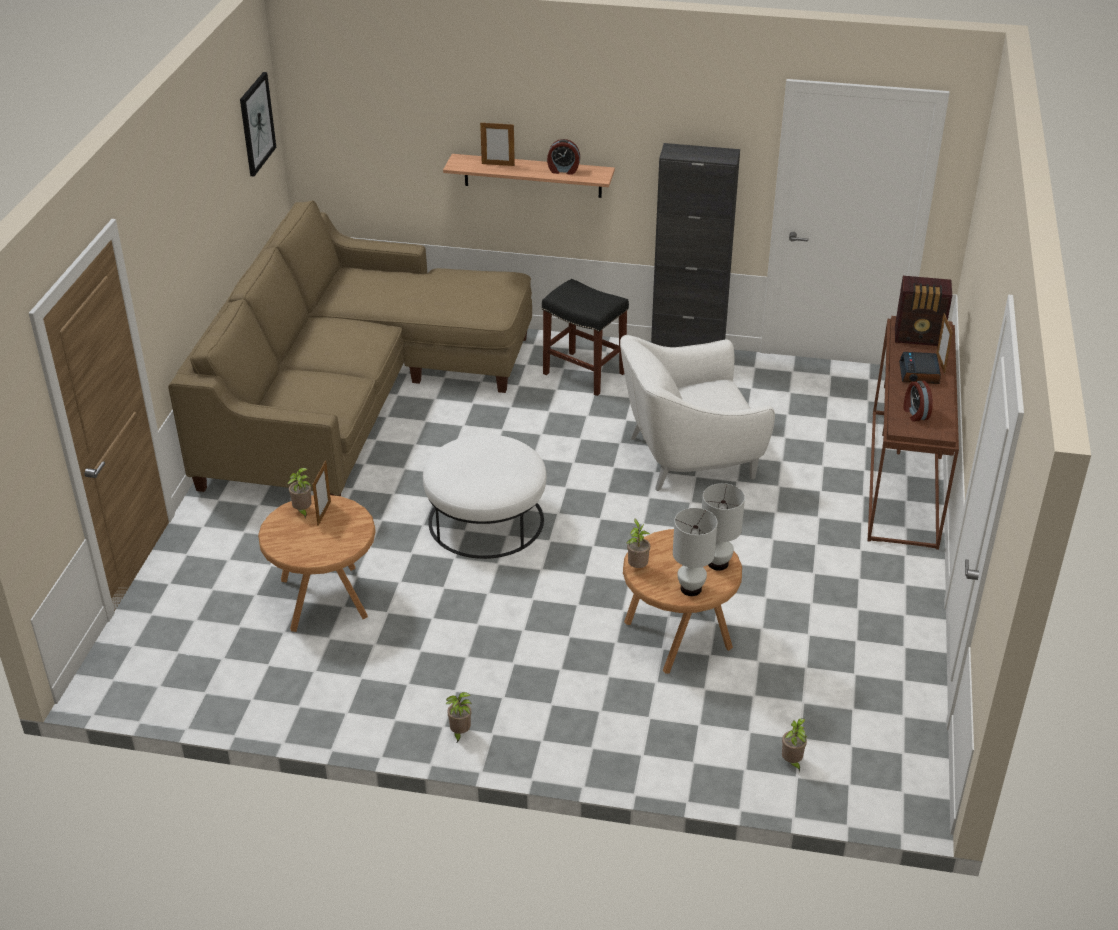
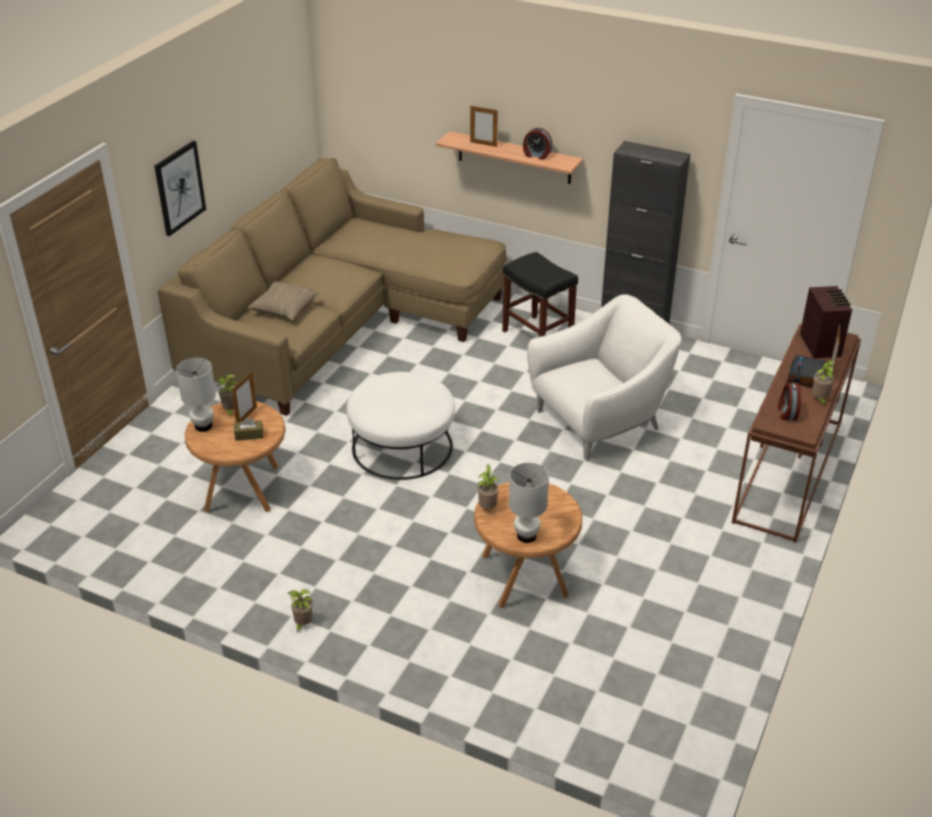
camera: 15 degrees right, 0 degrees up
(256, 124) = (287, 86): picture -> picture (179, 188)
(310, 385) = (284, 309): none -> beige pillow
(336, 534) = (249, 435): none -> brown tissue box
(689, 456) = (599, 421): white armchair -> white armchair turned 150 degrees clockwise
(718, 563) = (561, 517): white table lamp -> white table lamp (204, 426)
(792, 762) = (581, 711): potted plant -> potted plant (819, 400)
(919, 337) = (820, 345): radio -> radio turned 120 degrees counterclockwise

